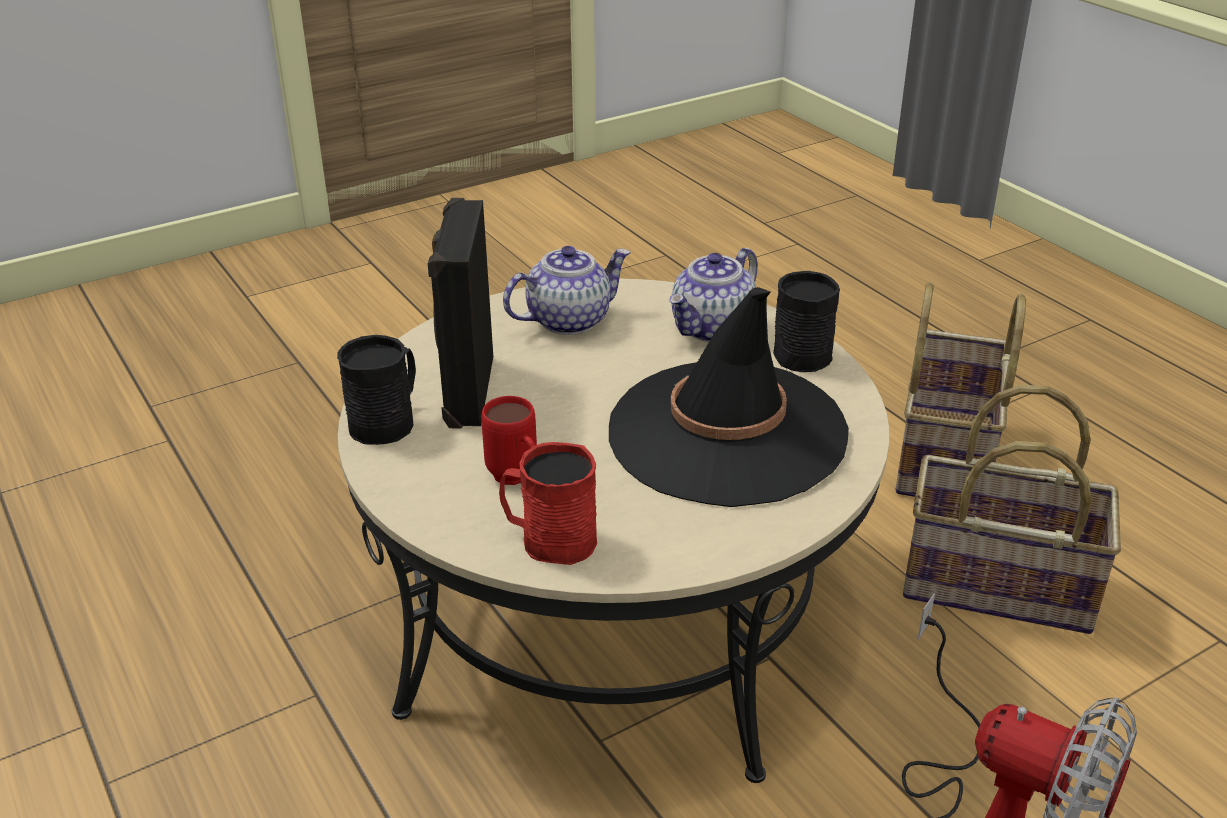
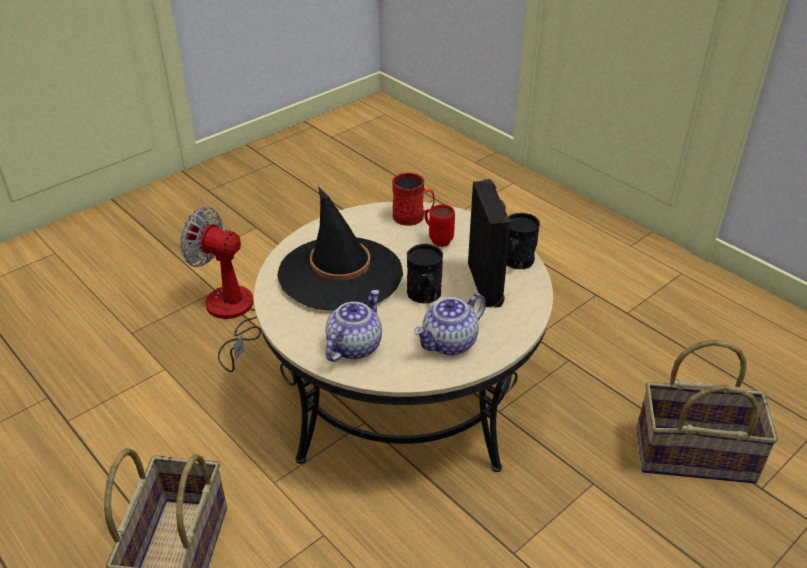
camera: 170 degrees right, 5 degrees up
(800, 351) = (298, 333): black mug -> black mug (425, 295)
(996, 587) = (181, 439): basket -> basket (694, 453)

